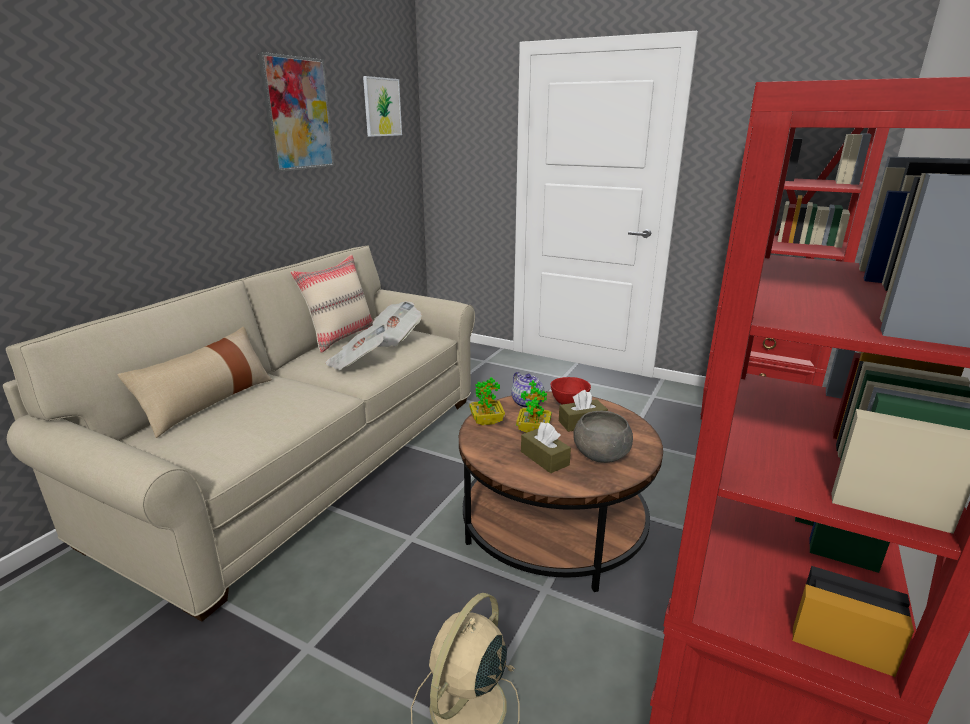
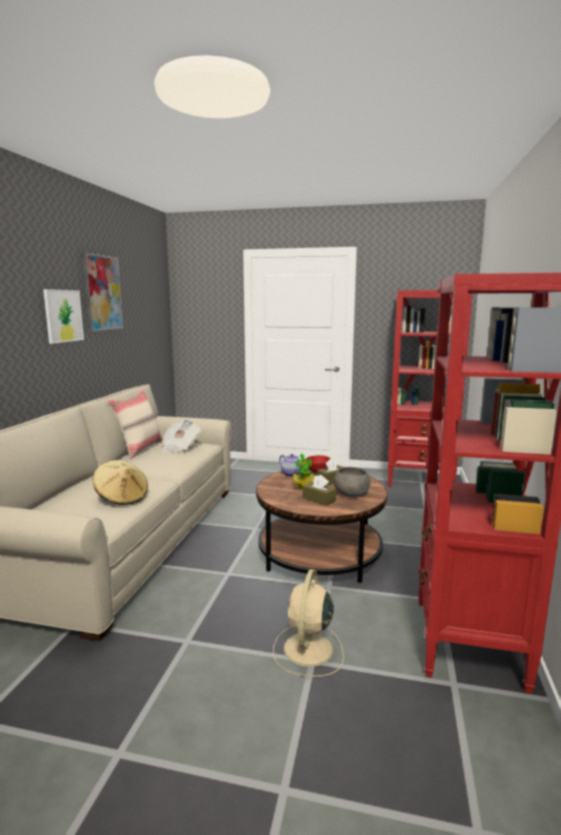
camera: 15 degrees left, 10 degrees down
(209, 402) = (69, 492): beige pillow -> none
(266, 421) = (122, 498): none -> beige hat
(357, 362) = (163, 461): newspaper -> none
(382, 107) = (149, 289): picture -> picture (63, 316)
(486, 421) = (271, 485): potted plant -> none

